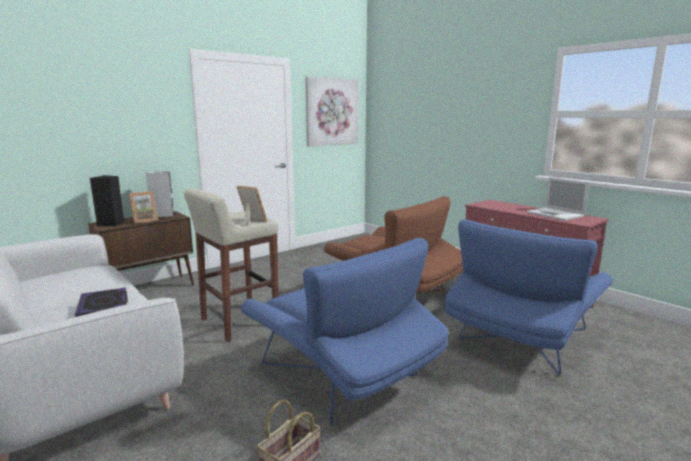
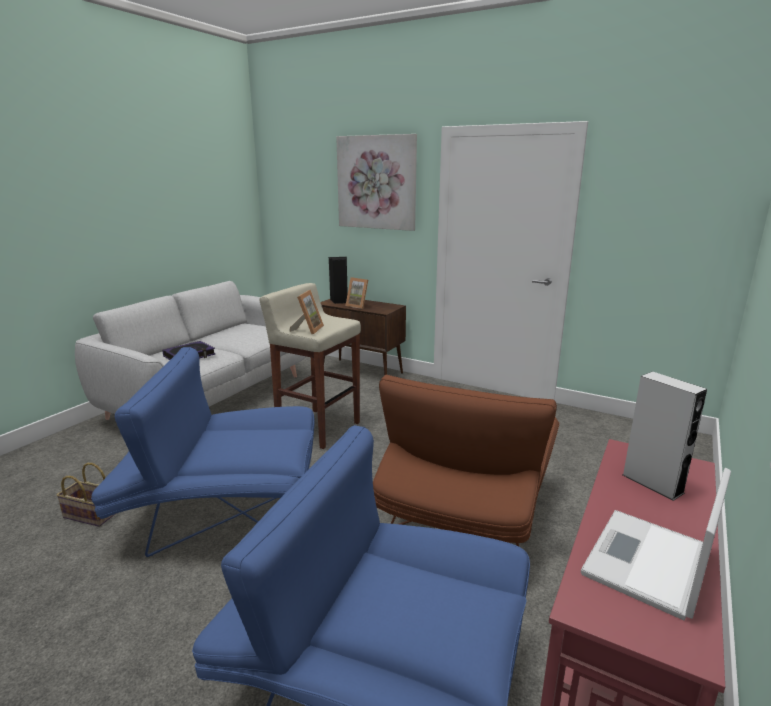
camera: 70 degrees right, 5 degrees up
(162, 216) = (380, 306): grey speaker -> grey speaker (652, 483)
(332, 112) = (667, 207): picture -> picture (376, 182)
(344, 377) = (223, 514): blue armchair -> blue armchair turned 60 degrees clockwise

